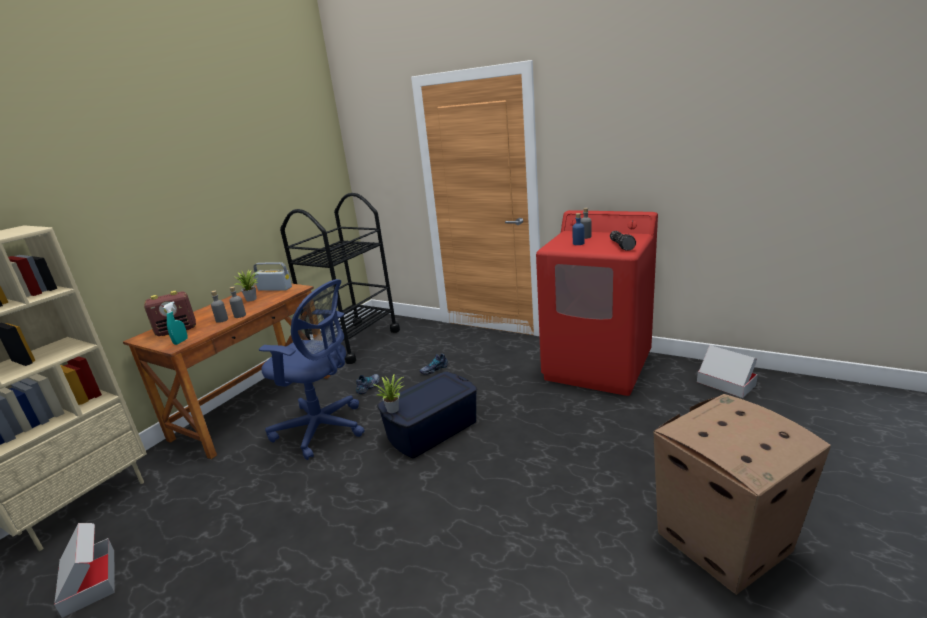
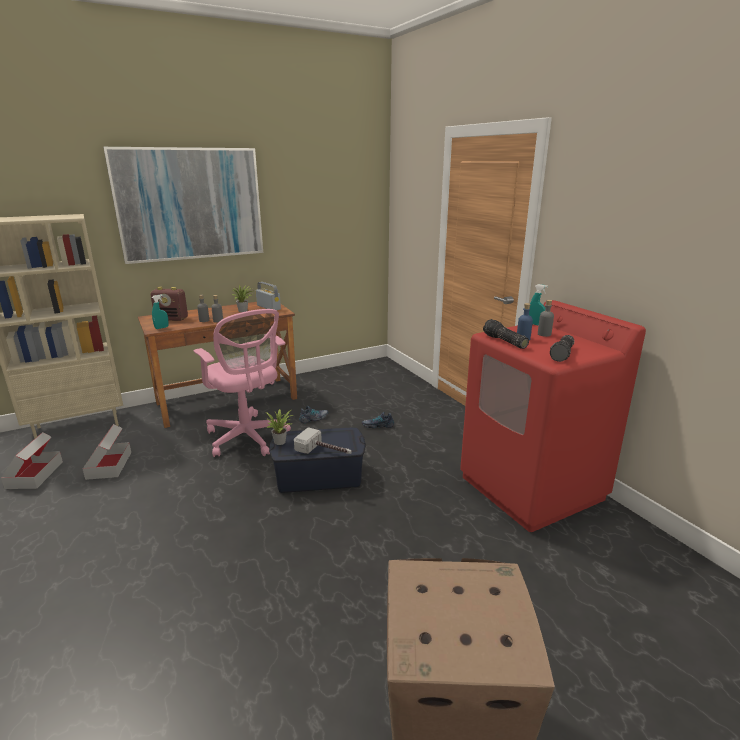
camera: 30 degrees right, 0 degrees up
(156, 190) = (189, 204): none -> picture
(323, 429) = (248, 439): blue office chair -> pink office chair
(354, 342) = (344, 377): black cart -> none
(443, 399) = (325, 451): none -> hammer
(567, 232) = (535, 324): none -> turquoise spray bottle
(570, 249) = (504, 341): none -> flashlight
(725, 383) = (666, 575): cardboard box -> cardboard box (109, 465)

